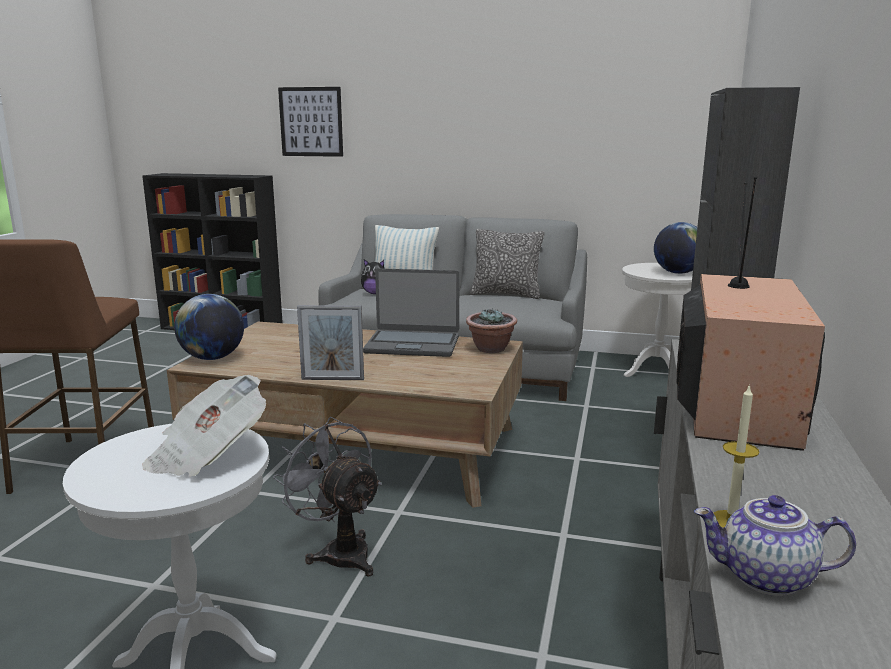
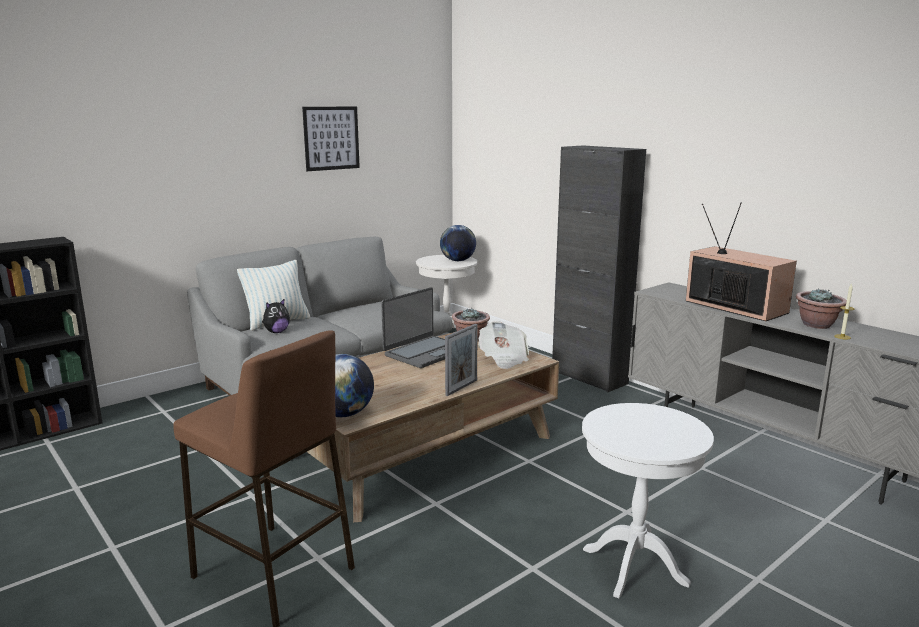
camera: 55 degrees left, 0 degrees up
(207, 455) = (649, 418): newspaper -> newspaper (503, 359)
(311, 122) = (109, 171): picture -> picture (331, 138)
(339, 551) = (556, 492): grey fan -> none
(506, 294) = (360, 304): pillow -> none
(765, 578) = (883, 344): teapot -> none
(773, 486) = (817, 325): none -> potted plant

